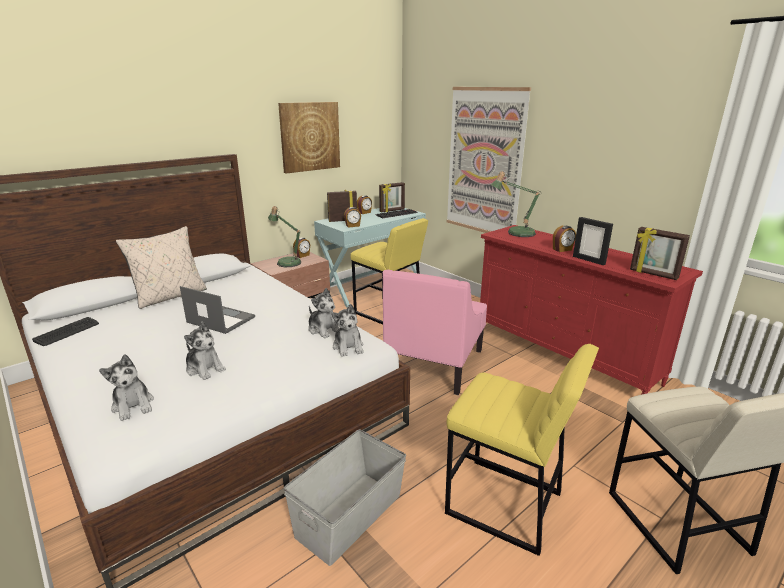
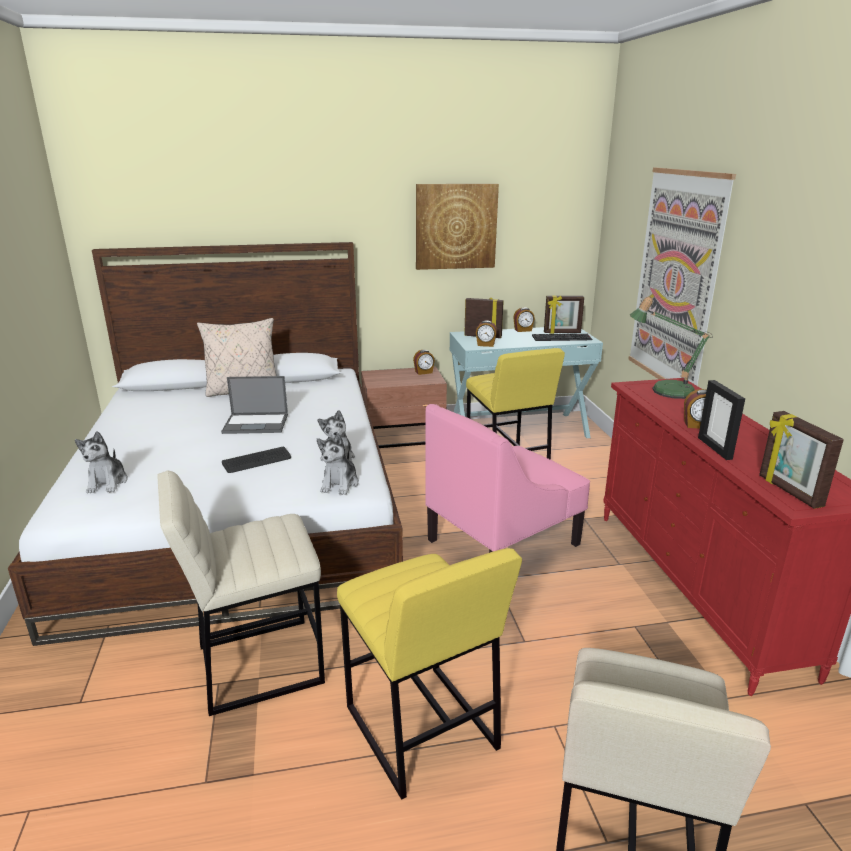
camera: 30 degrees right, 0 degrees up
(67, 332) = (134, 405): keyboard -> keyboard (257, 461)
(205, 368) = (193, 467): plush toy -> none
(220, 319) = (257, 423): laptop -> laptop turned 120 degrees clockwise
(287, 262) = (399, 376): table lamp -> none
(348, 515) = (256, 665): grey storage box -> beige chair

